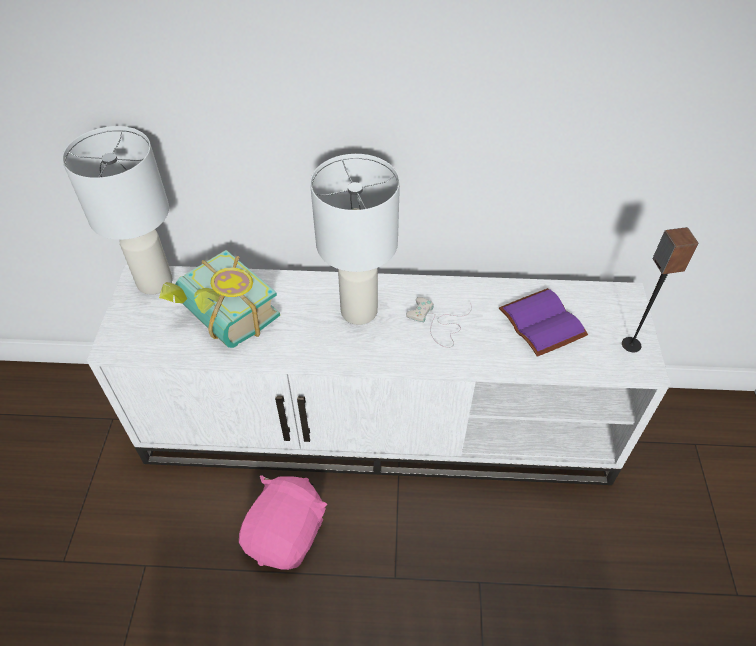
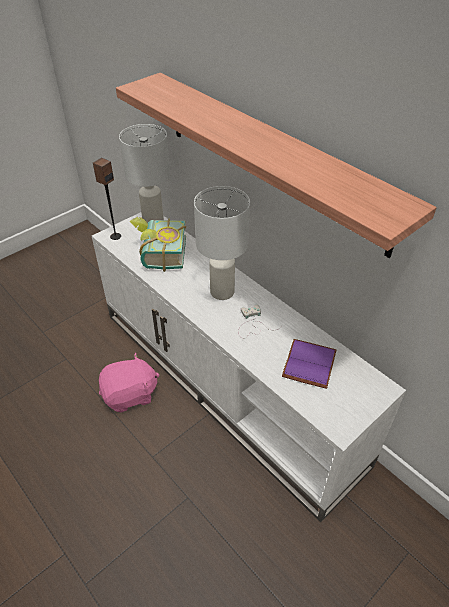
camera: 45 degrees right, 5 degrees down
(383, 87) = (270, 158): none -> shelf
(630, 344) = (347, 413): speaker -> speaker (115, 236)

